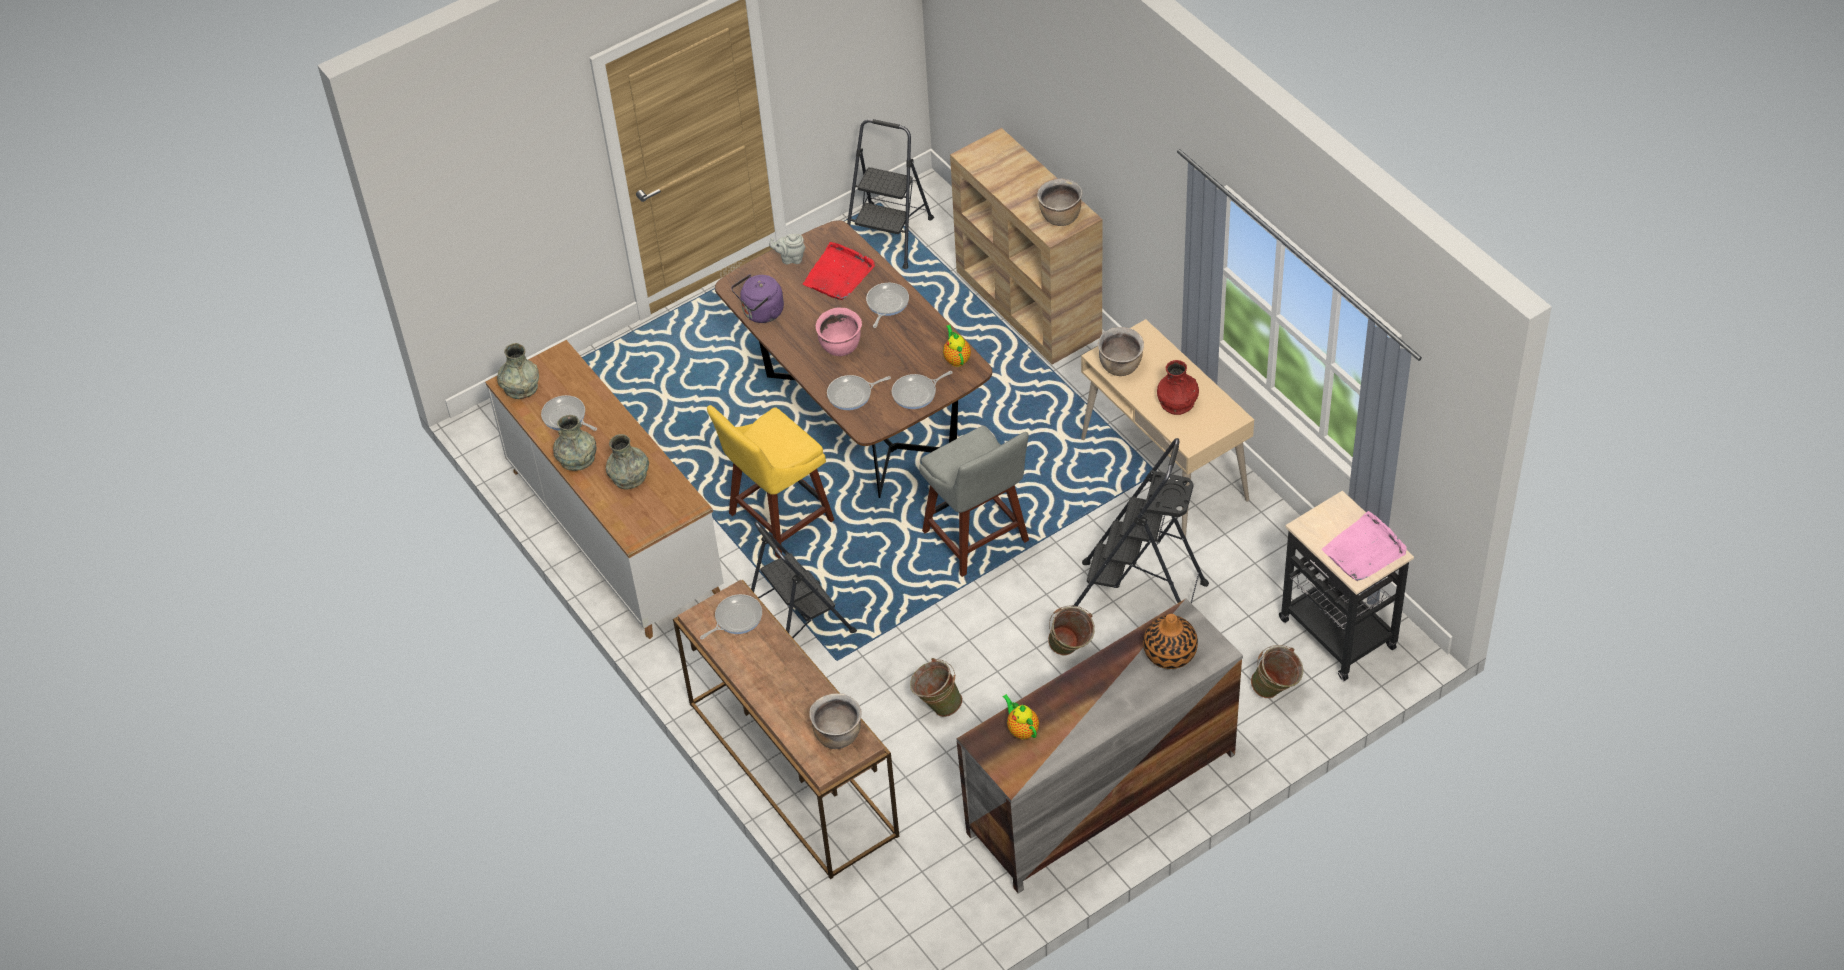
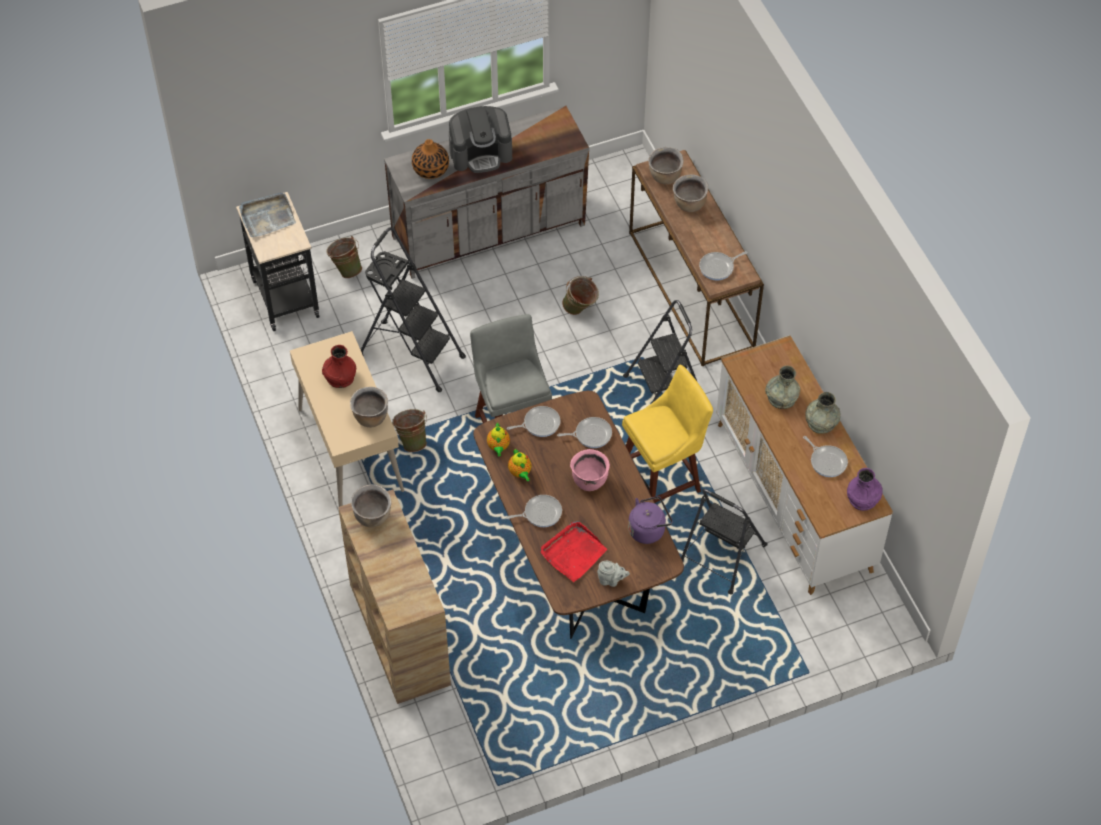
camera: 170 degrees left, 5 degrees up
(520, 387) = (863, 498): grey vase -> purple vase
(793, 700) = (689, 204): none -> brown cooking pot
(886, 304) = (540, 513): frying pan -> frying pan turned 135 degrees counterclockwise
(889, 234) = (498, 745): black step ladder -> black step ladder (720, 556)
(1021, 729) = (545, 143): teapot -> teapot (520, 473)
(1070, 652) = (474, 327): green bucket -> green bucket (412, 441)
(1108, 693) = (481, 153): none -> coffee machine
(1364, 551) = (267, 217): pink tray -> grey tray

